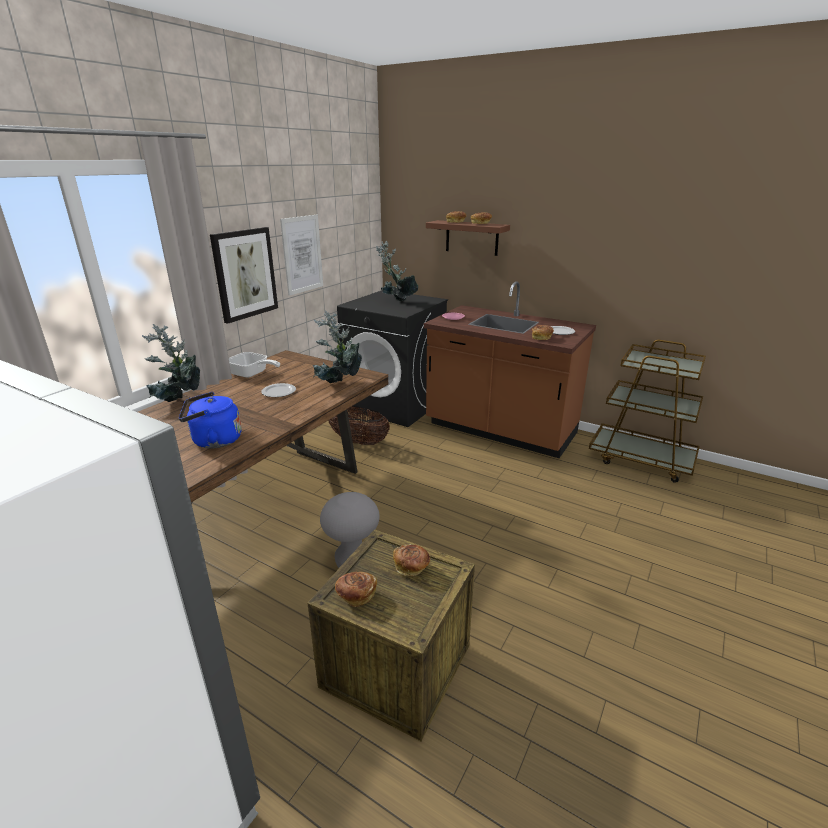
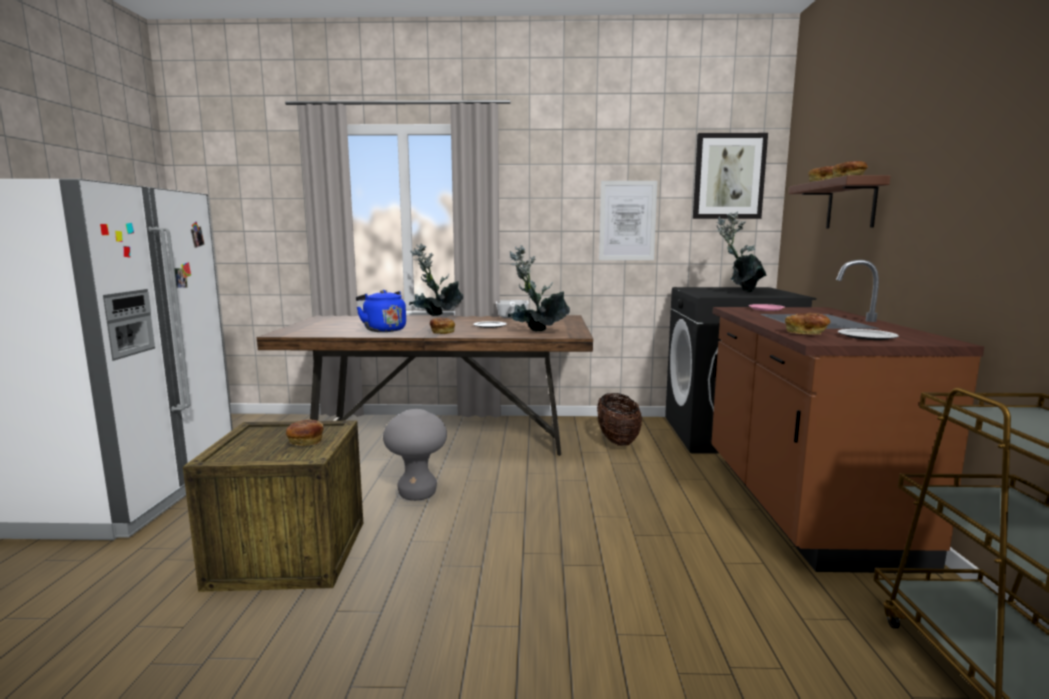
camera: 60 degrees right, 15 degrees down
(245, 274) = (545, 228): picture -> picture (728, 176)
(356, 595) = (256, 432): bread -> bread (442, 332)

